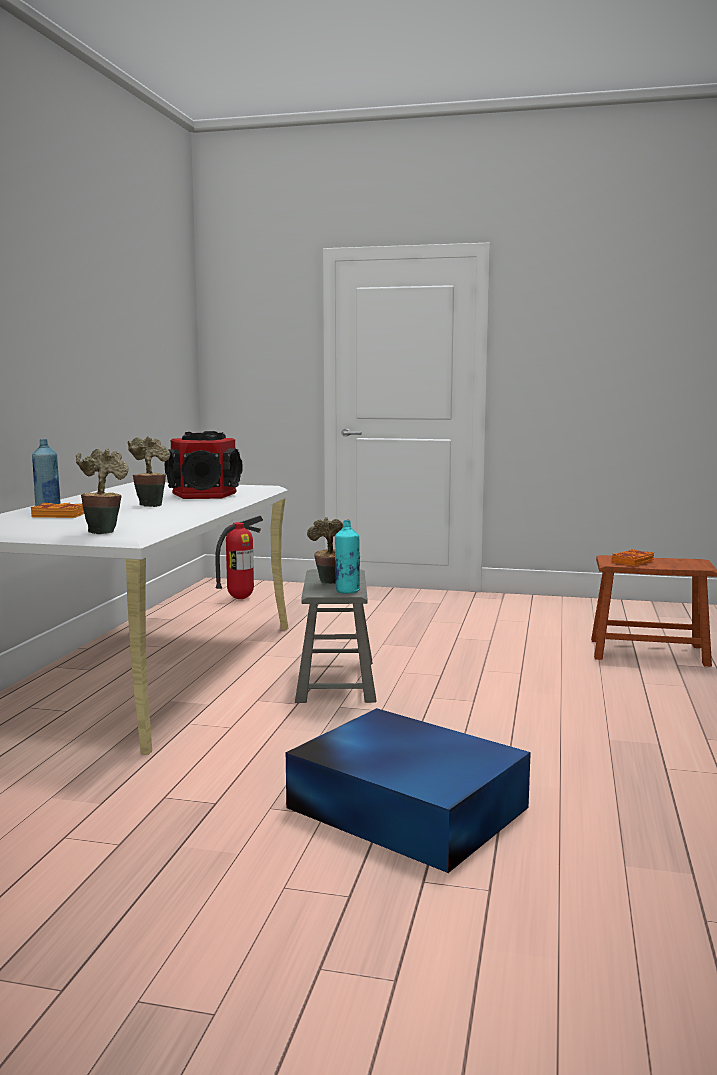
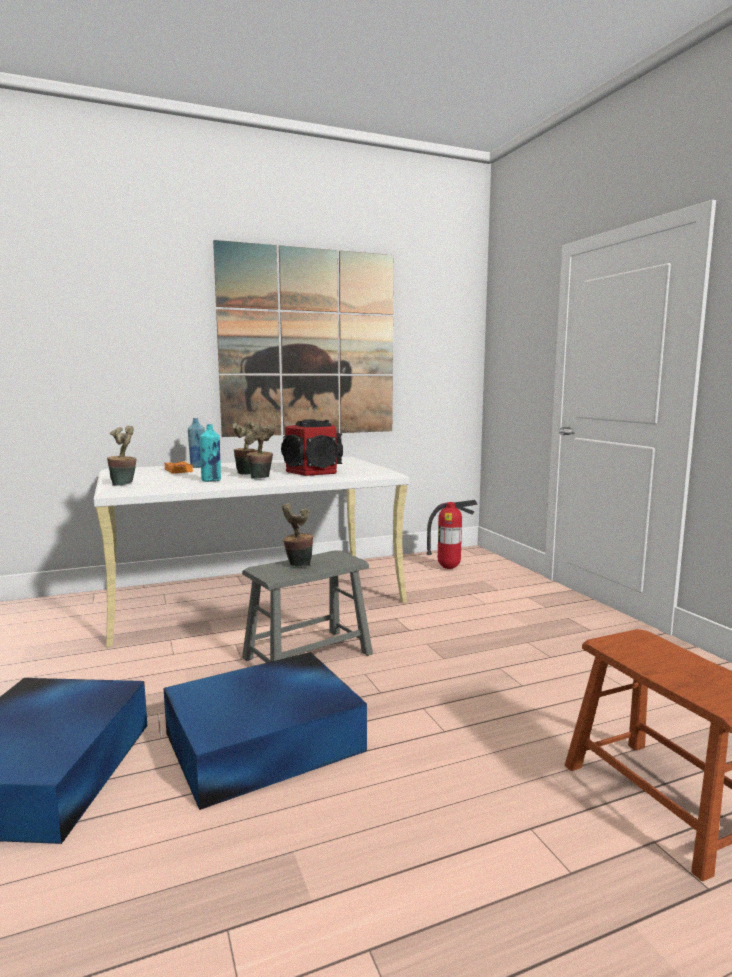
camera: 55 degrees right, 0 degrees up
(89, 333) = (309, 343): none -> picture
(201, 506) = (261, 478): none -> potted plant
(347, 591) = (276, 574): turquoise bottle -> turquoise bottle (211, 480)
(466, 721) = (267, 742): none -> blue storage box
(633, 562) = (646, 654): orange book -> none

